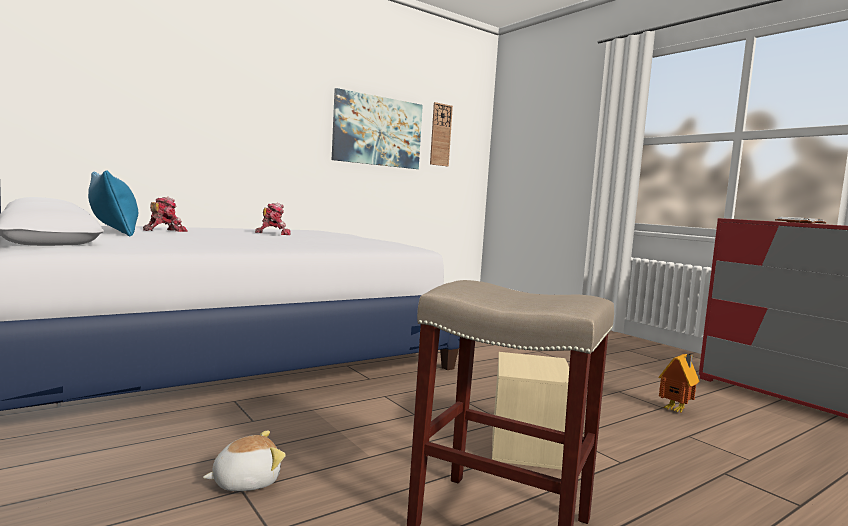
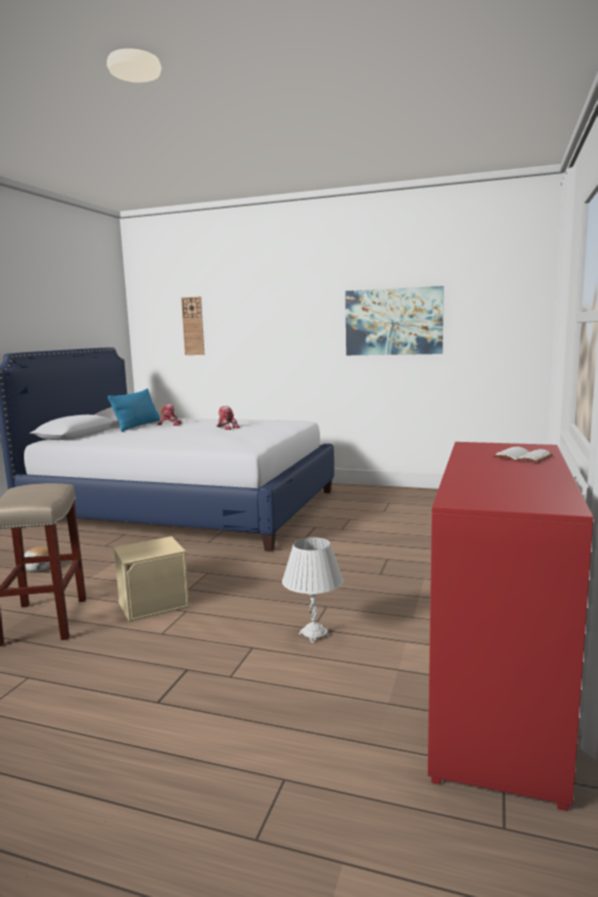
camera: 55 degrees right, 5 degrees up
(440, 135) = (474, 312): wall clock -> wall clock (193, 326)
(676, 410) = (314, 634): toy house -> white table lamp

